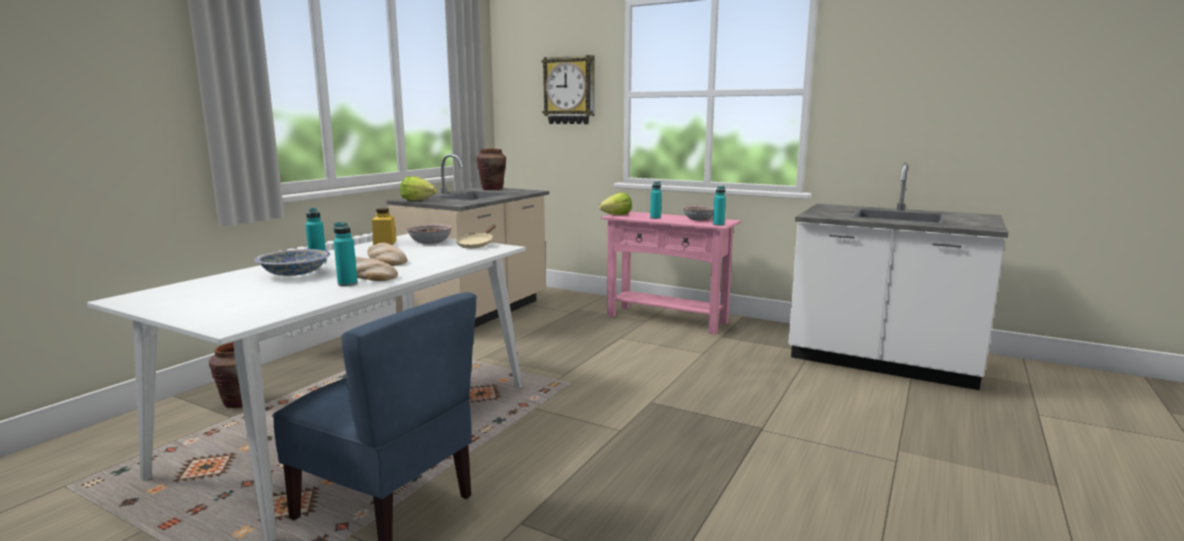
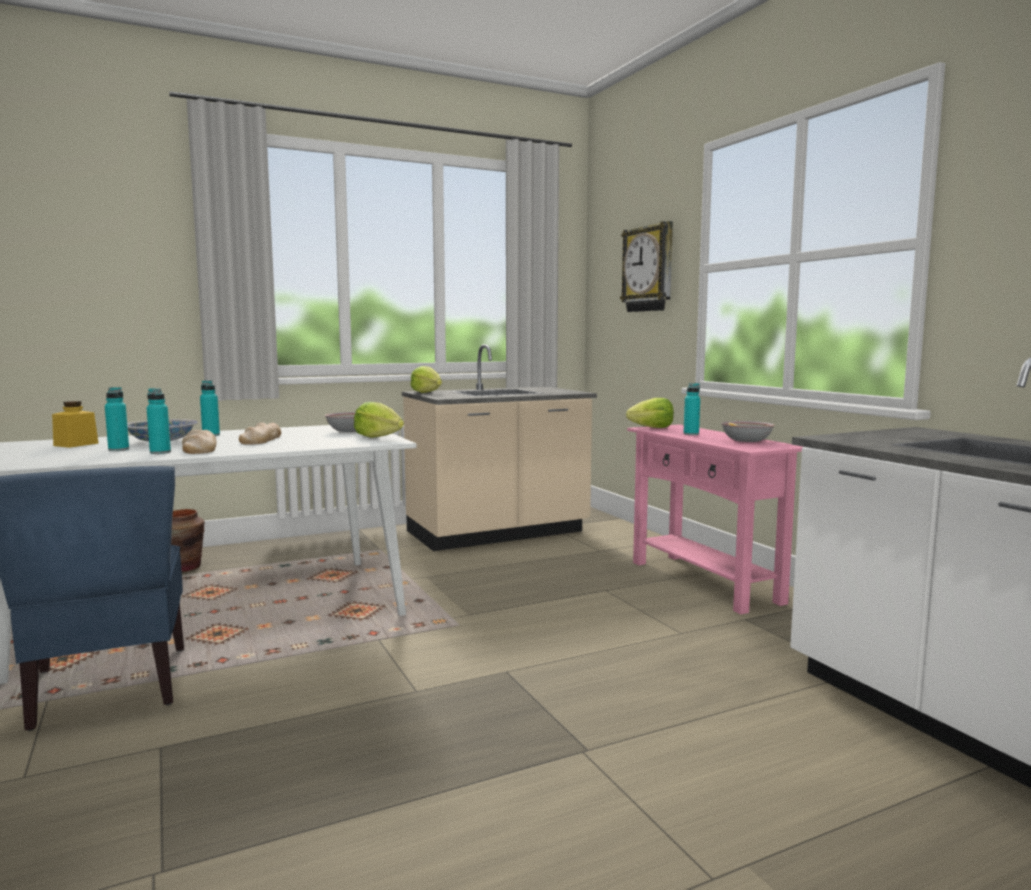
camera: 35 degrees right, 5 degrees down
(385, 242) = (315, 427): yellow jar -> yellow jar (76, 444)
(476, 245) = (378, 437): beige frying pan -> lettuce
(492, 189) = (543, 388): brown vase -> none
(718, 224) = (751, 448): turquoise bottle -> turquoise bottle (118, 449)

